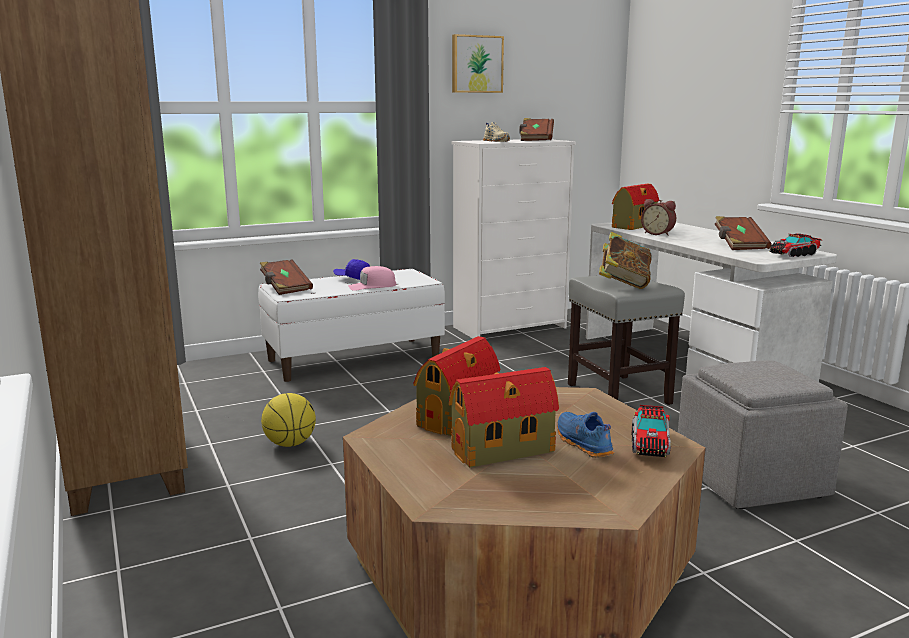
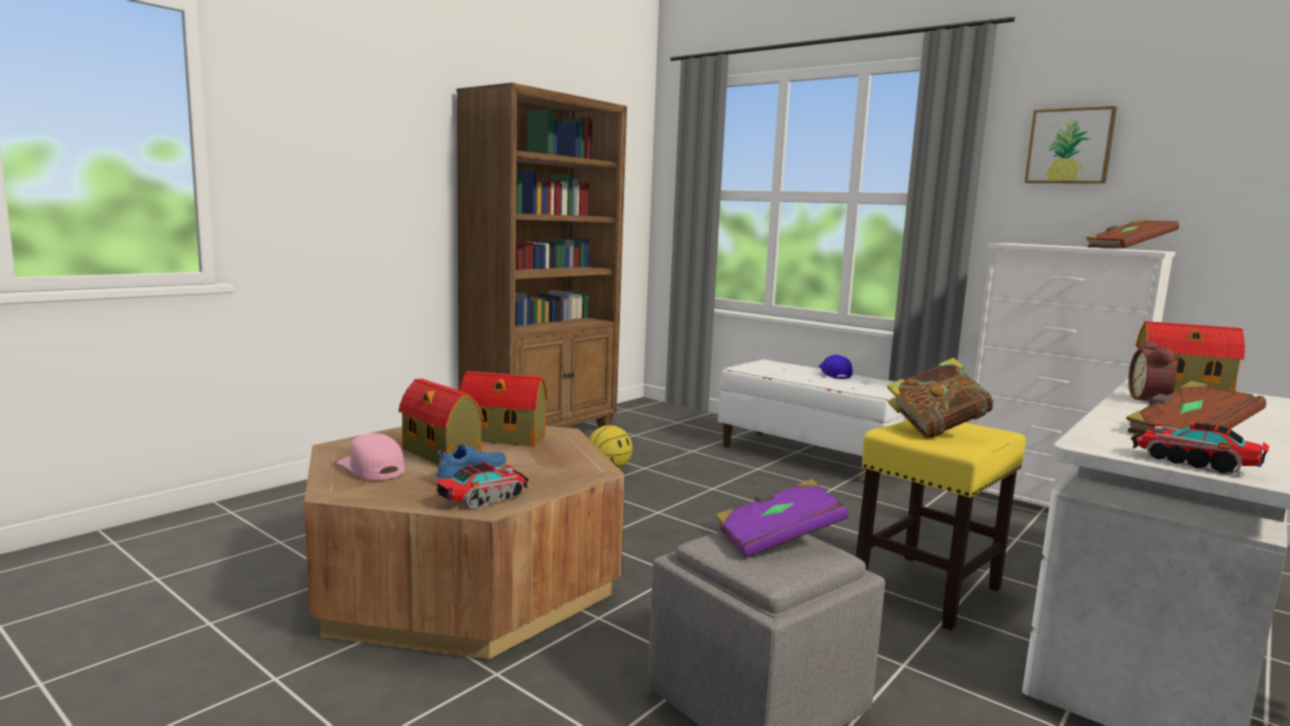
camera: 65 degrees right, 5 degrees down
(285, 288) = (763, 364): brown book -> none
(372, 286) = (819, 382): pink cap -> pink cap (371, 468)
(497, 141) = (1043, 245): beige shoe -> none
(617, 393) = (927, 589): grey stool -> yellow stool
(649, 444) = (484, 499): toy truck -> toy truck turned 150 degrees clockwise
(748, 370) = (777, 540): none -> purple book

